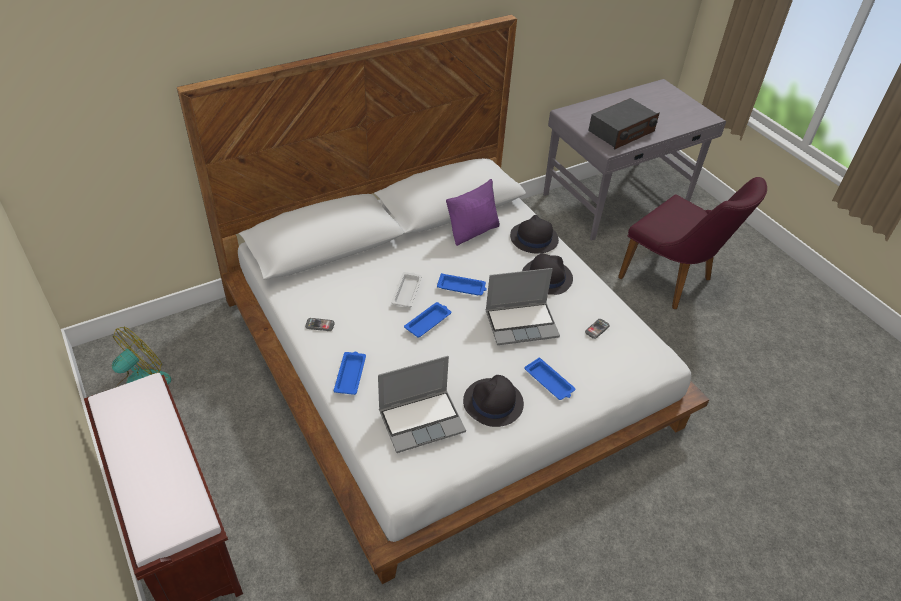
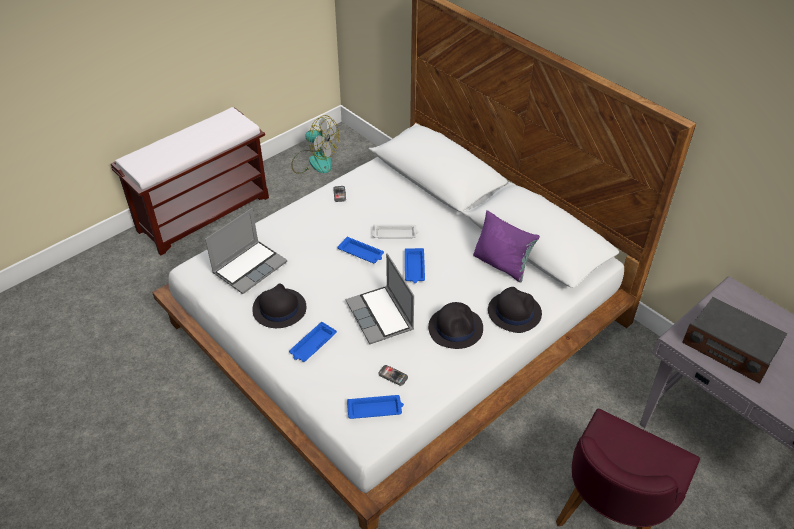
camera: 80 degrees right, 0 degrees up
(350, 374) = (291, 221): blue tray -> blue tray (375, 409)
(422, 420) = (250, 267): laptop -> laptop turned 105 degrees counterclockwise

